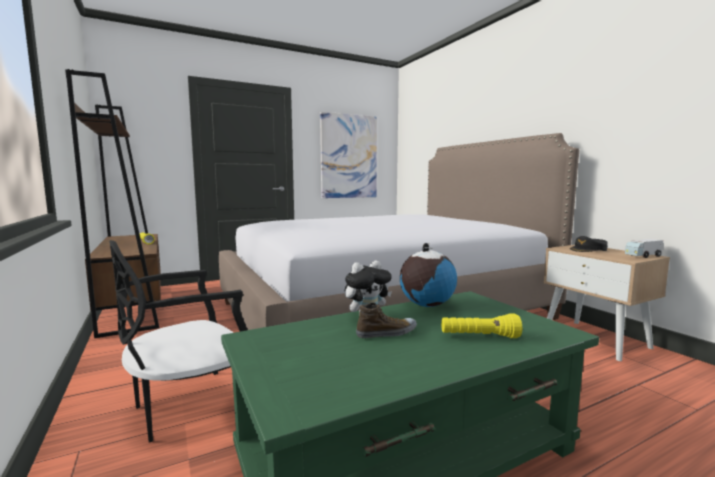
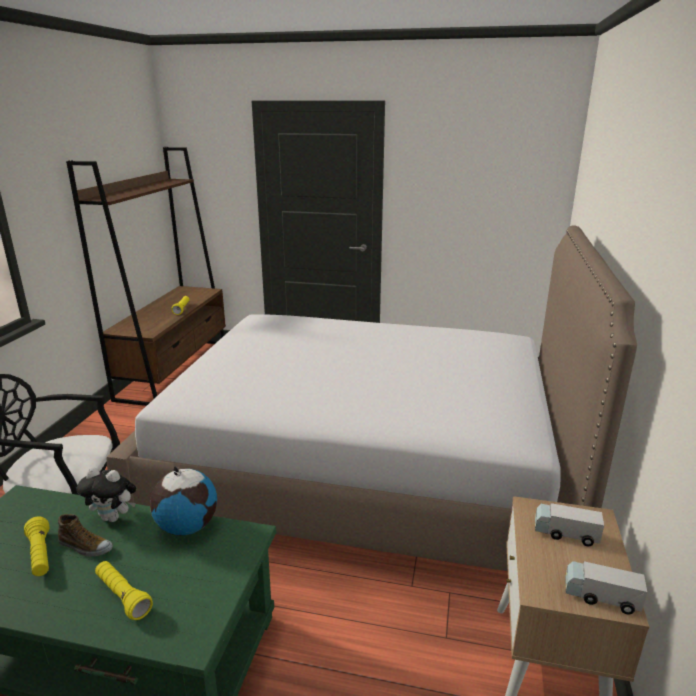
camera: 40 degrees right, 15 degrees up
(349, 156) = (474, 203): picture -> none
(364, 348) = (40, 555): none -> yellow flashlight
(588, 249) = (565, 533): black cap -> toy truck

